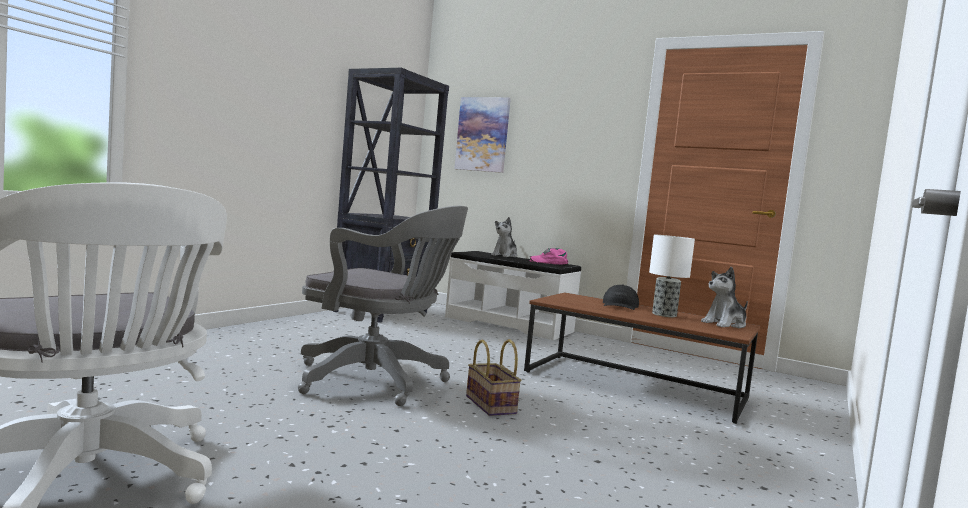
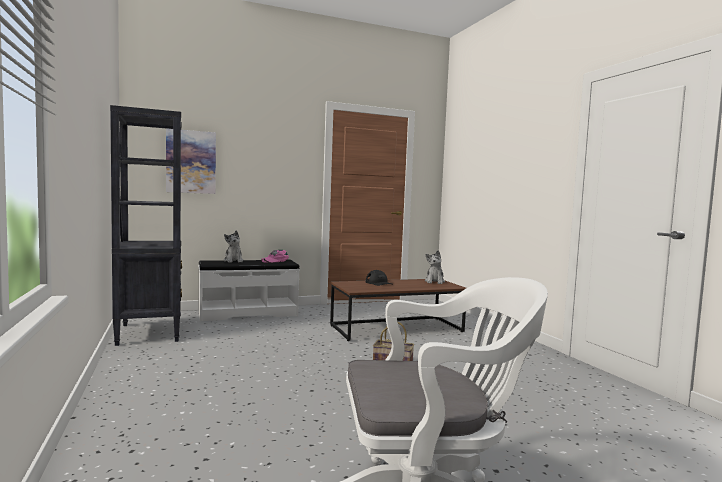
camera: 50 degrees left, 0 degrees up
(377, 381) = (318, 380): grey office chair -> none
(663, 314) = (407, 283): table lamp -> none

